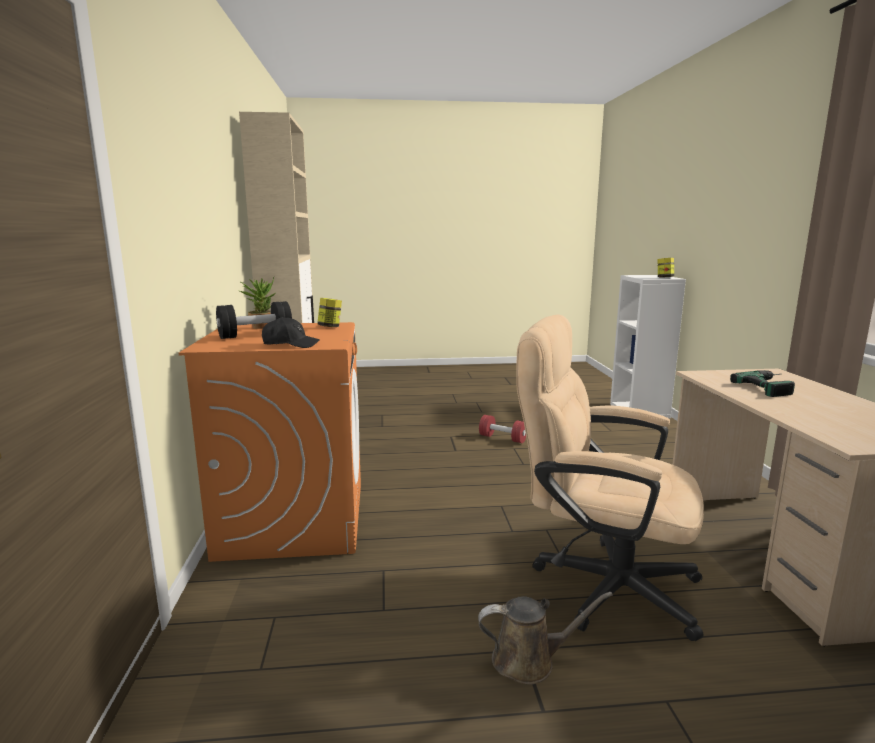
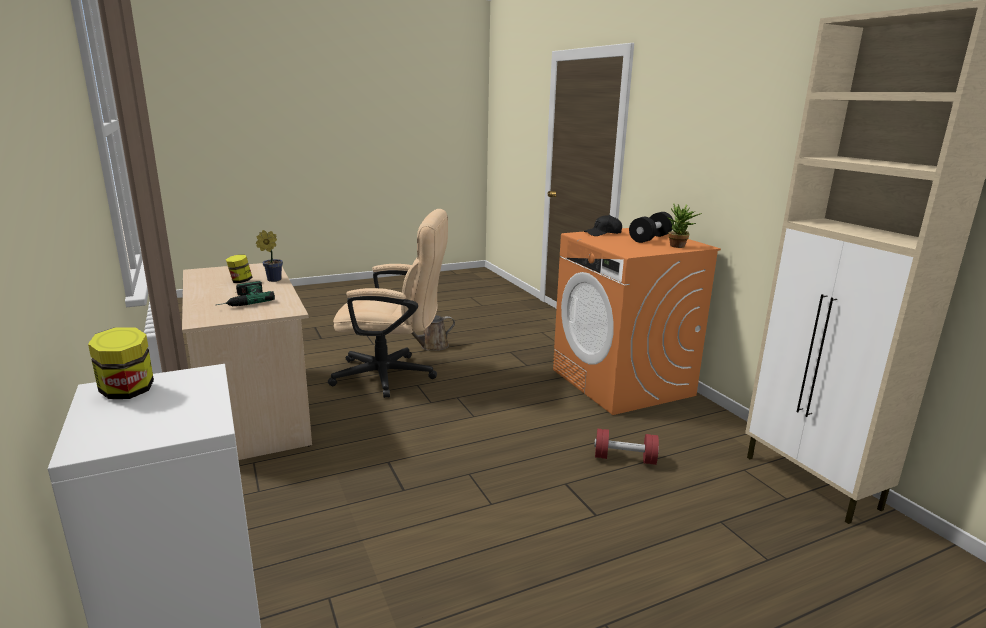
camera: 160 degrees right, 5 degrees up
(330, 327) = (627, 250): jar -> jar (240, 281)
(502, 438) = (516, 526): red dumbbell -> red dumbbell (624, 458)
(784, 411) = (272, 280): none -> potted plant

